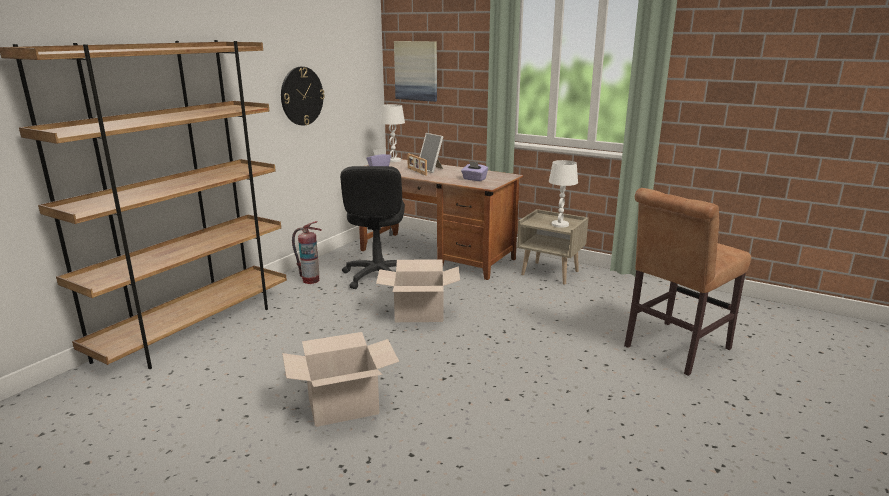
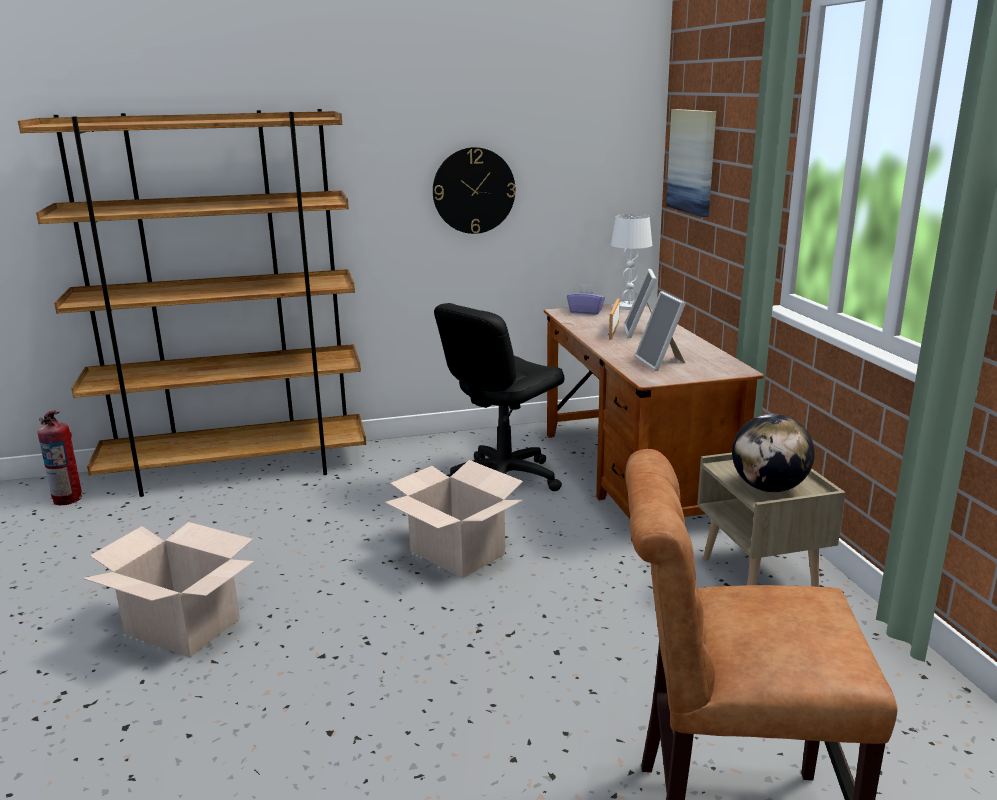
camera: 45 degrees right, 0 degrees up
(310, 280) = (425, 455): fire extinguisher -> fire extinguisher (68, 498)
(474, 179) = (661, 362): purple tissue box -> picture frame
(560, 224) = (768, 488): white table lamp -> globe

